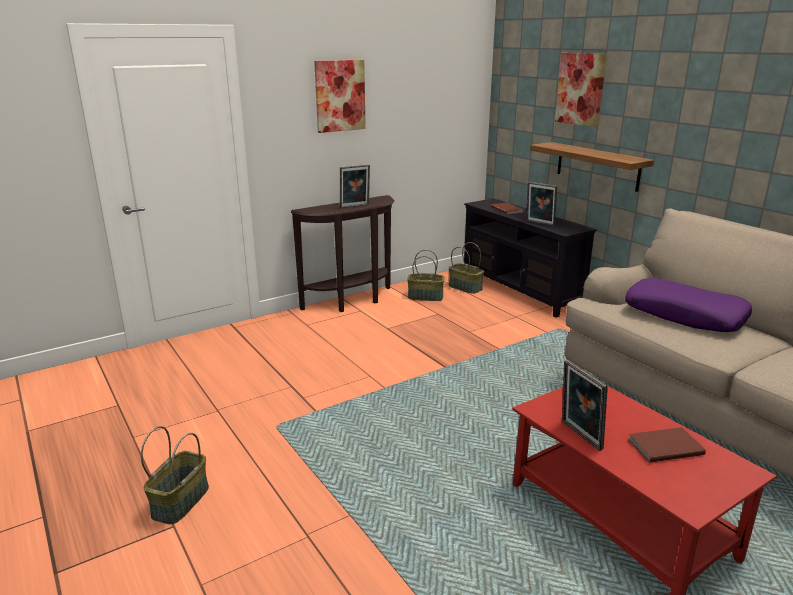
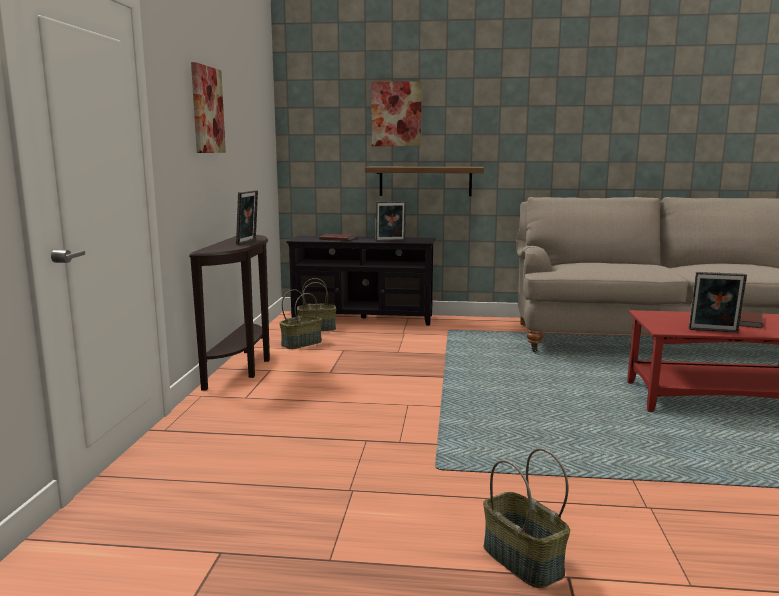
camera: 50 degrees left, 10 degrees down
(684, 315) = (607, 263): purple pillow -> none

